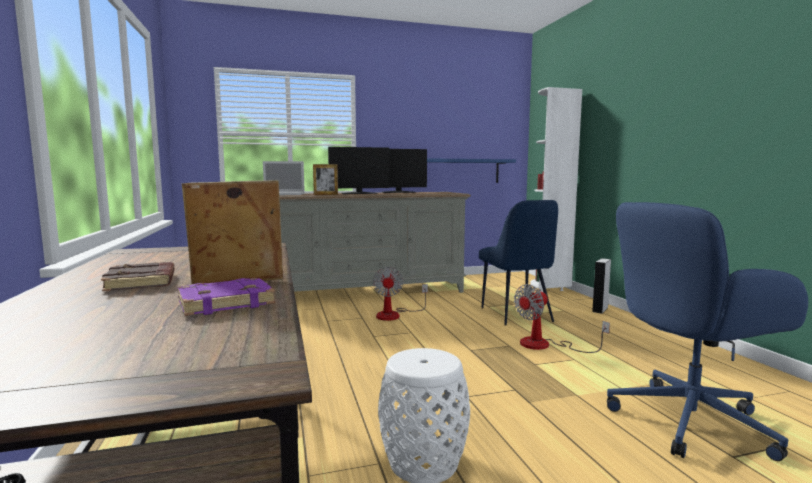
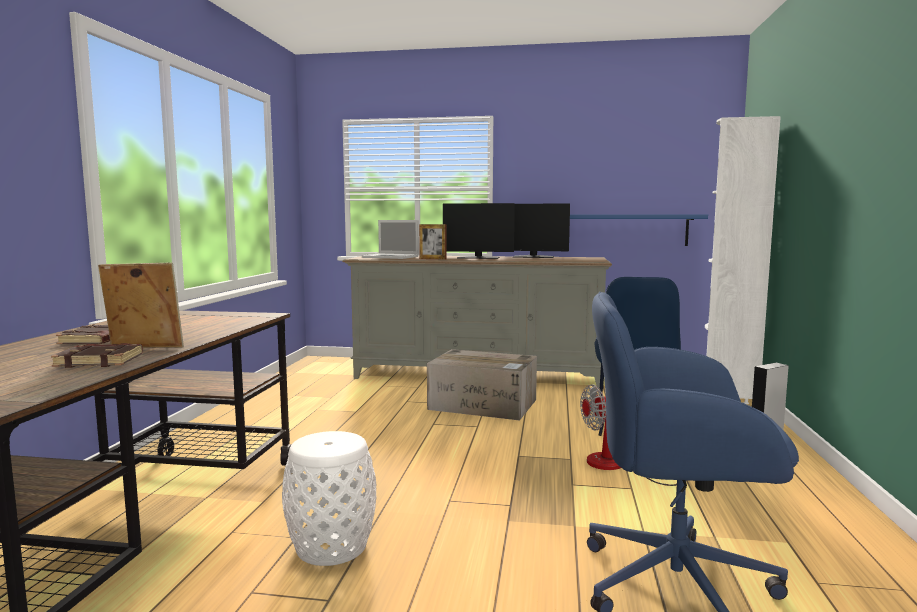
camera: 25 degrees right, 0 degrees up
(226, 302) = (101, 361): purple book -> brown book
(394, 314) = (484, 404): fan -> cardboard box

